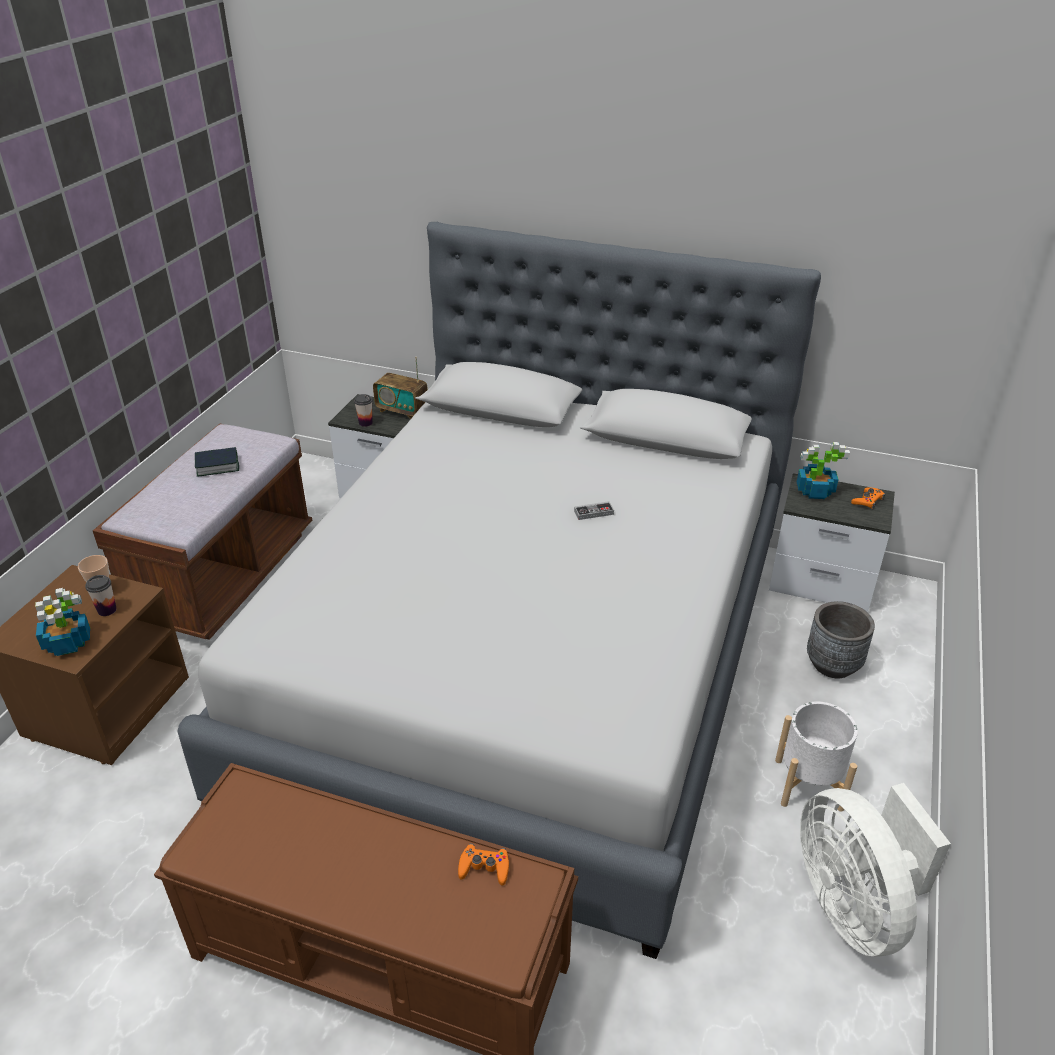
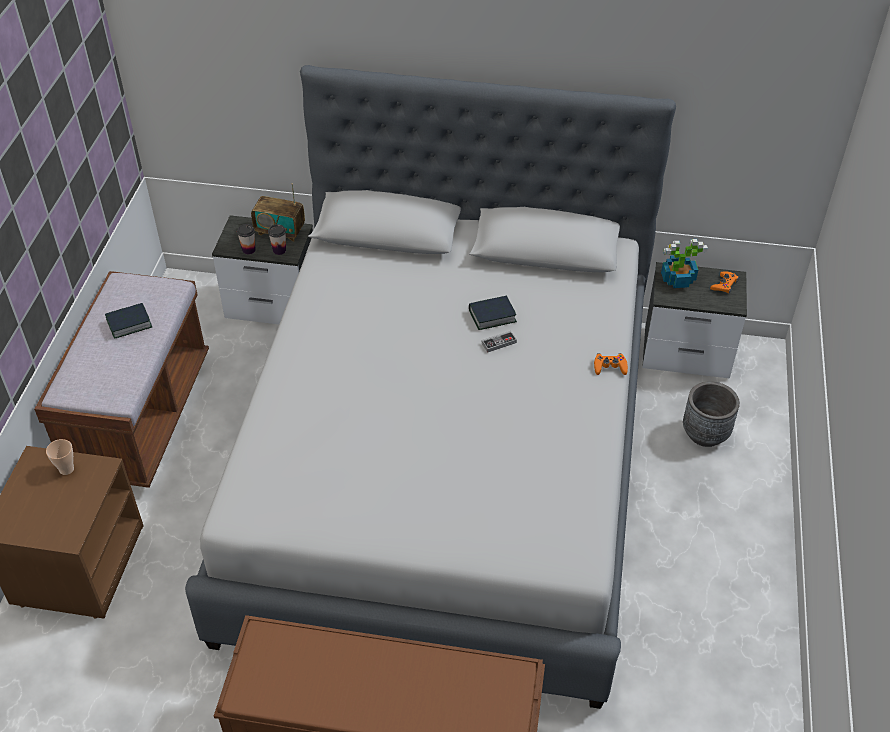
camera: 10 degrees left, 10 degrees up
(68, 642) = (58, 525): potted plant -> none
(107, 610) = (79, 488): cup -> cup (279, 250)
(484, 868) = (475, 670): orange game controller -> orange game controller (609, 367)
(592, 487) = (492, 316): none -> book
(809, 784) = (698, 546): white planter -> none
(853, 905) = (743, 642): white fan -> none

